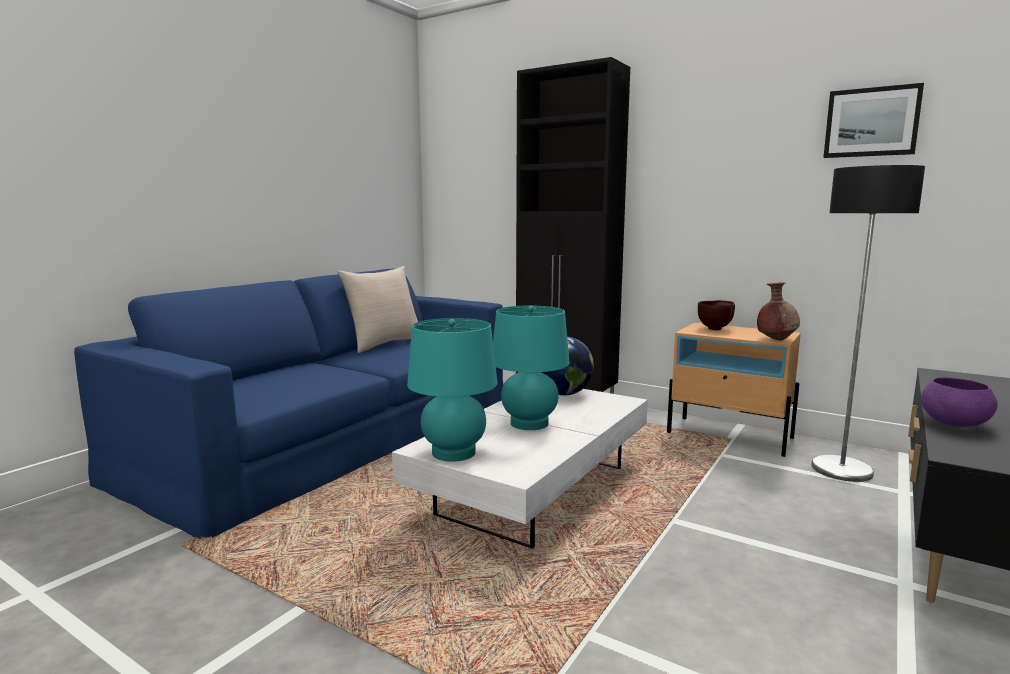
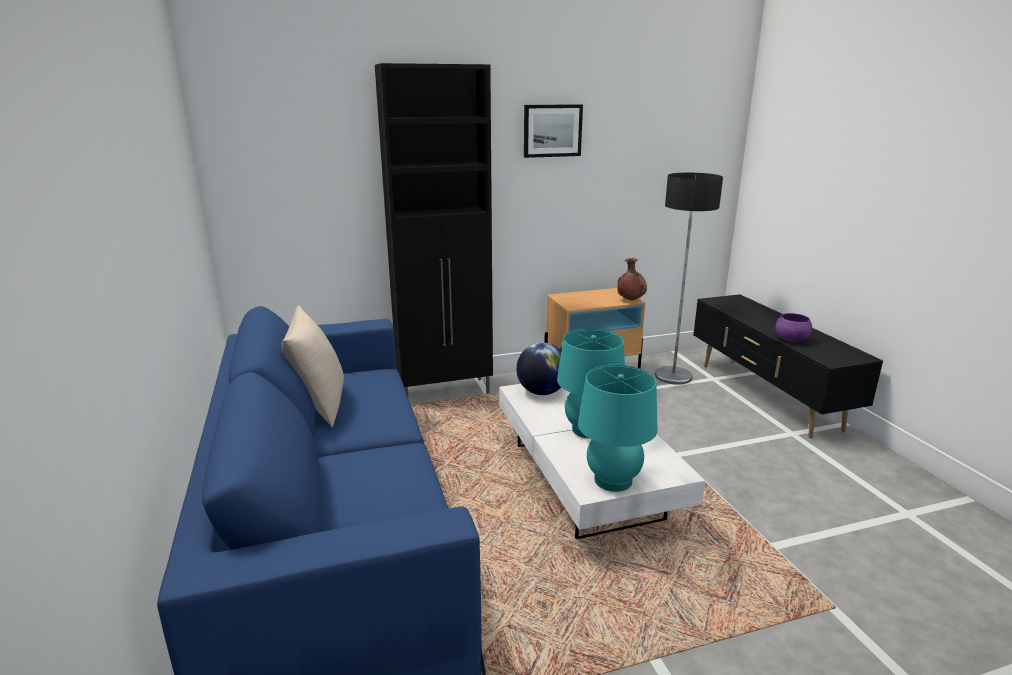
camera: 50 degrees left, 10 degrees up
(715, 328) = (576, 298): brown bowl -> none
(871, 122) = (656, 132): picture -> picture (552, 130)

